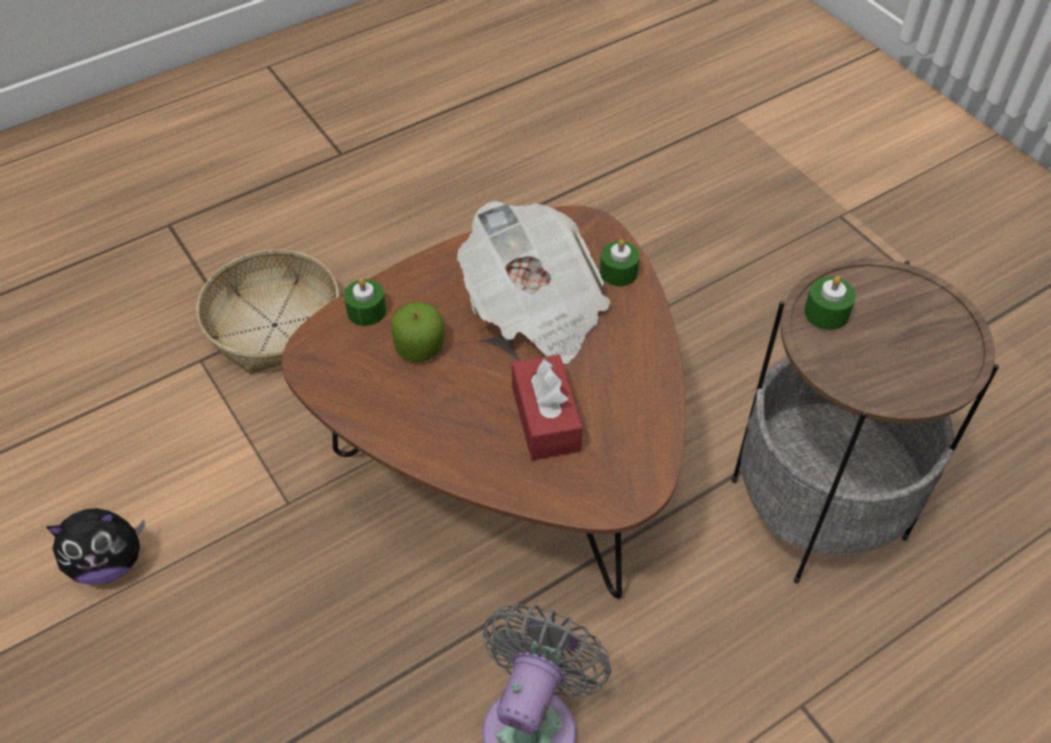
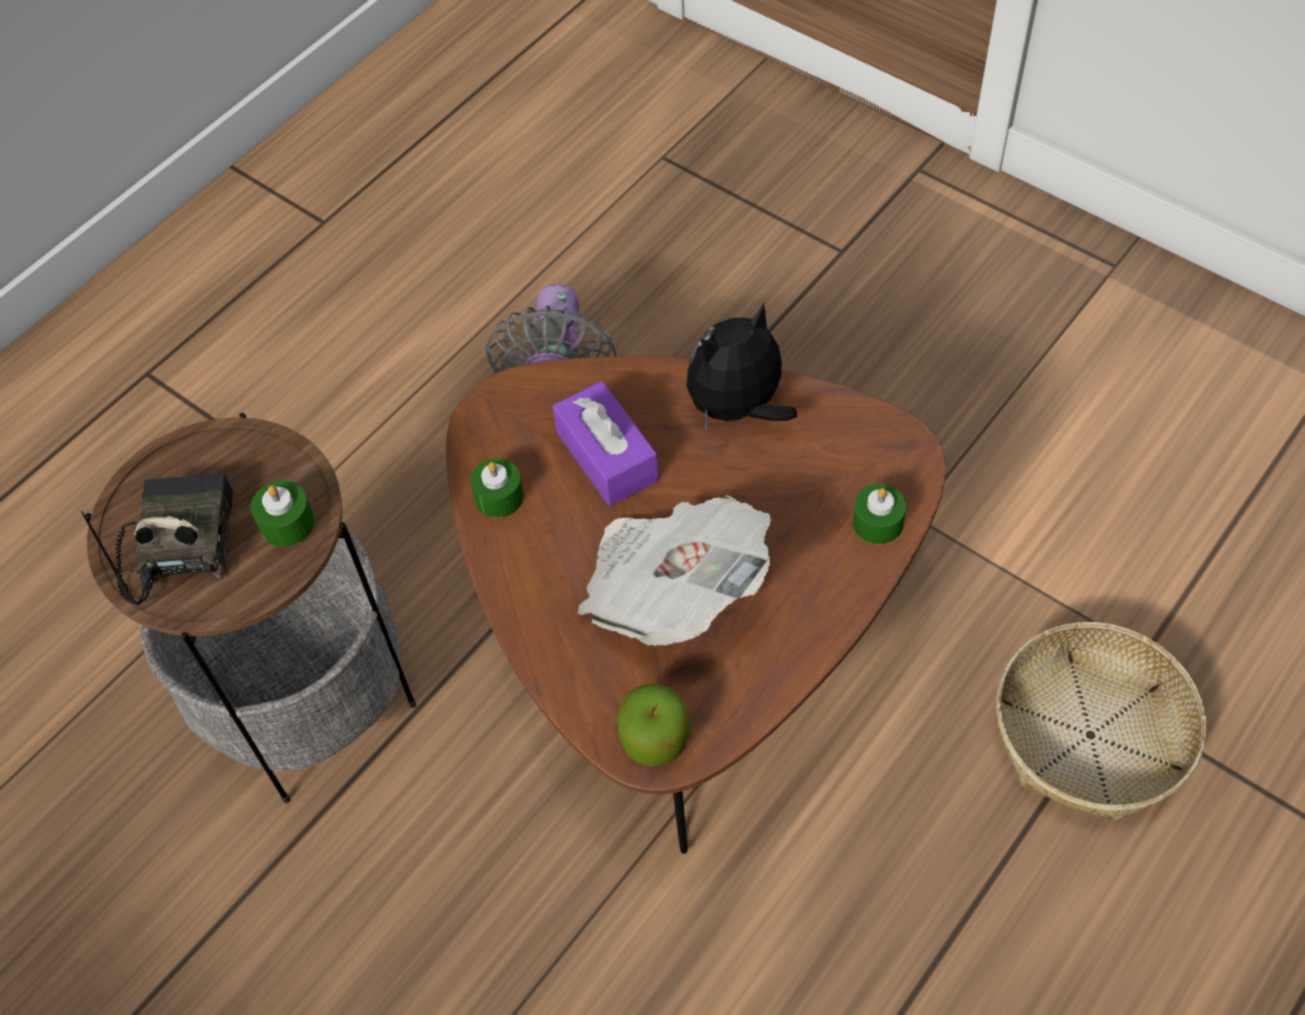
camera: 165 degrees right, 5 degrees up
(109, 563) = (1051, 403): plush toy -> plush toy (738, 409)
(419, 347) = (788, 496): apple -> apple (655, 739)
(545, 418) = (607, 456): red tissue box -> purple tissue box
(618, 272) = (584, 682): green candle -> green candle (499, 496)
(915, 322) = (178, 544): none -> radio

